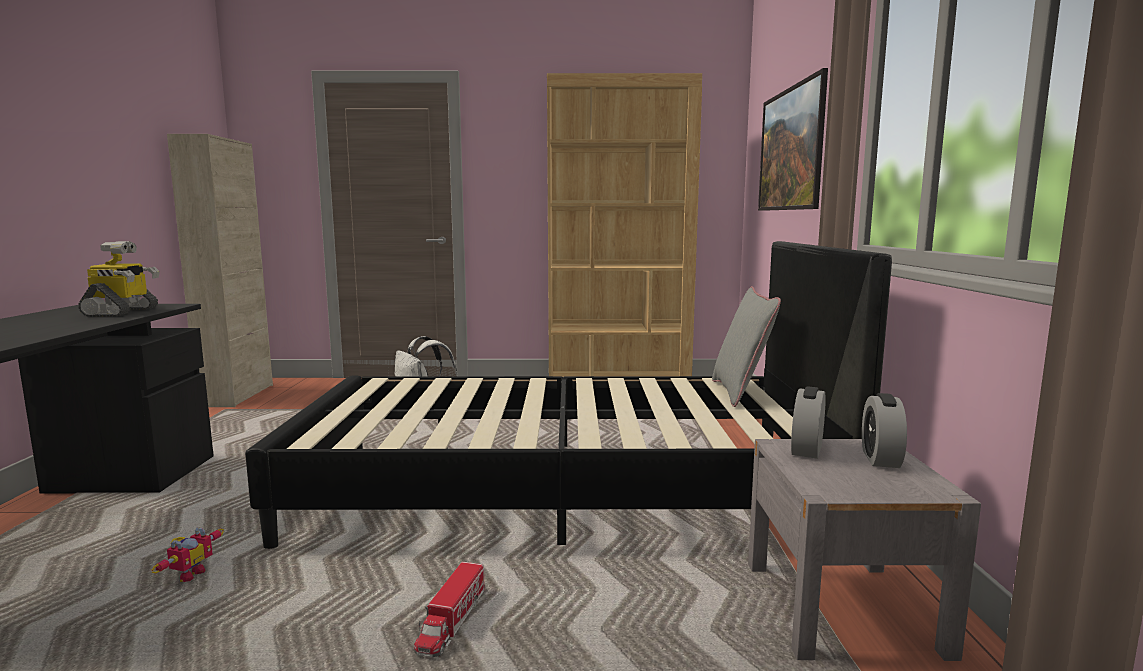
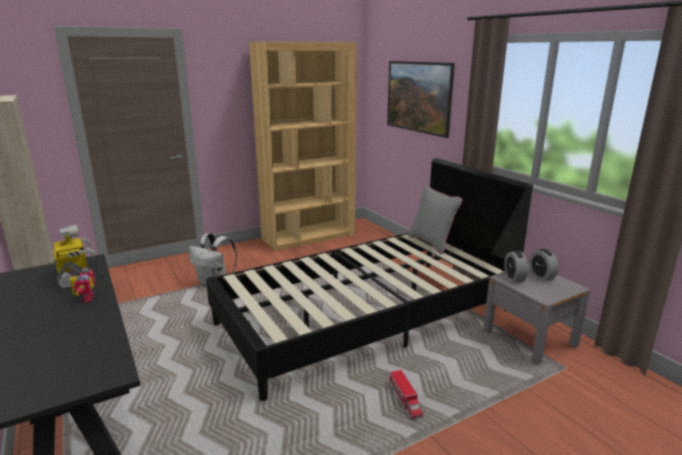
camera: 30 degrees left, 10 degrees up
(189, 575) = (244, 431): toy robot -> toy robot (85, 299)

